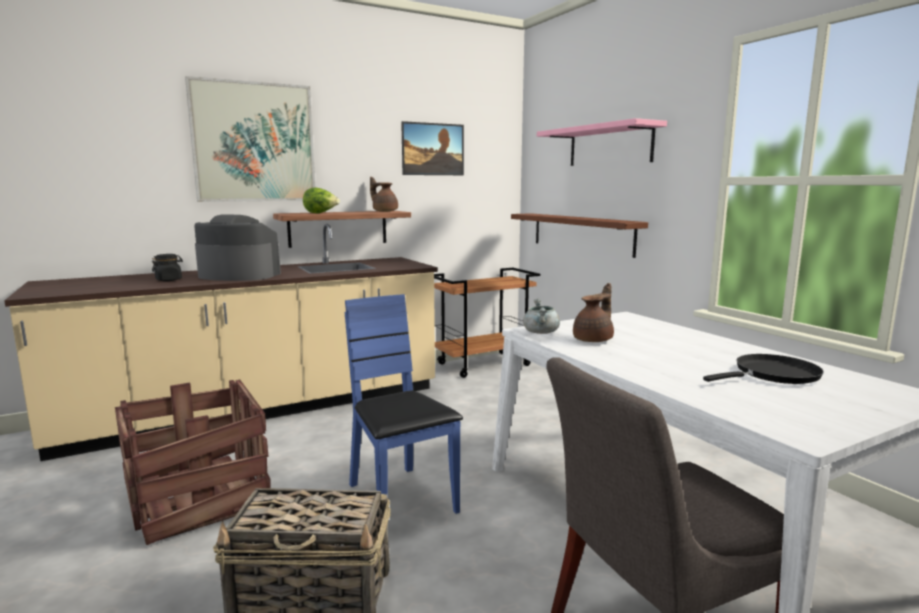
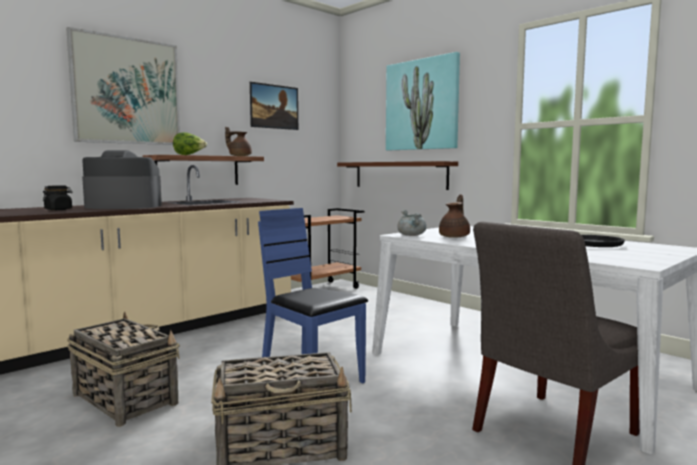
camera: 15 degrees left, 5 degrees down
(198, 497) = (124, 399): crate -> basket
(609, 145) = (422, 105): pink shelf -> picture

